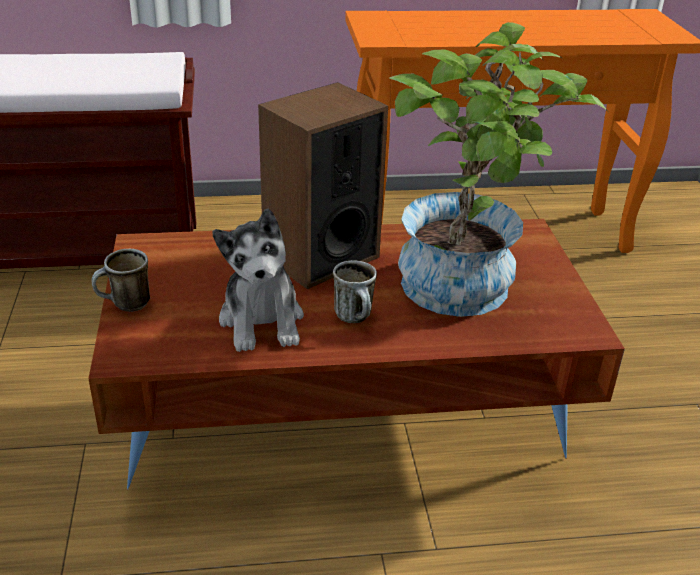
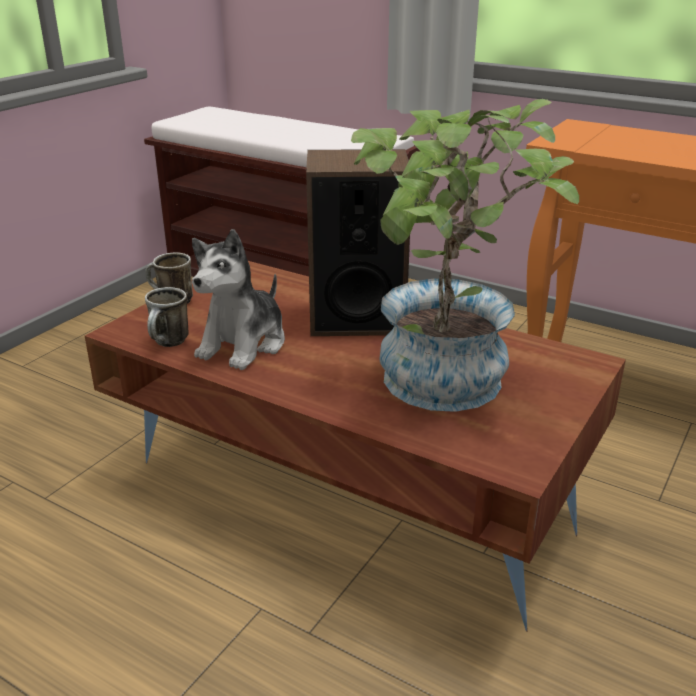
camera: 40 degrees right, 5 degrees down
(357, 318) = (316, 371): mug -> mug (169, 344)

